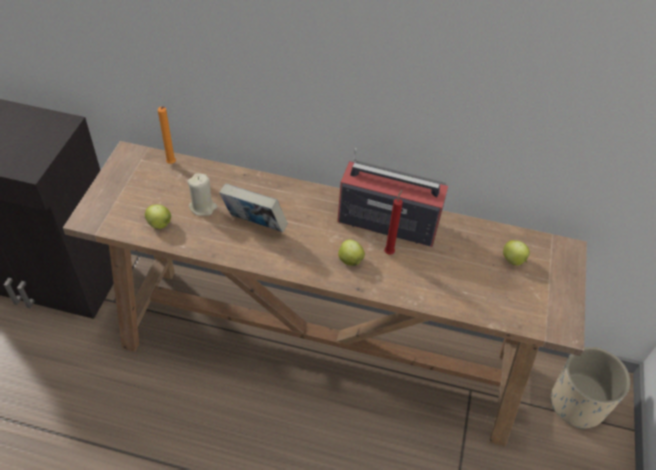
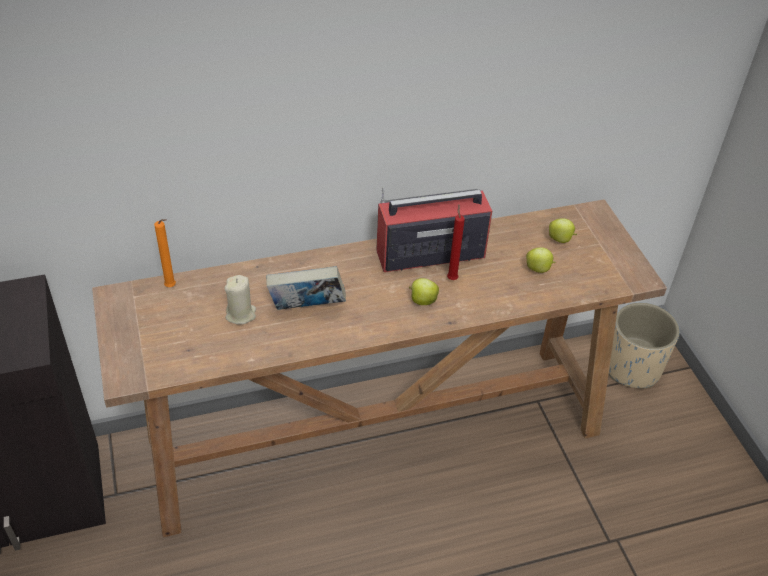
camera: 30 degrees left, 5 degrees down
(160, 224) = (210, 350): apple -> apple (538, 269)

